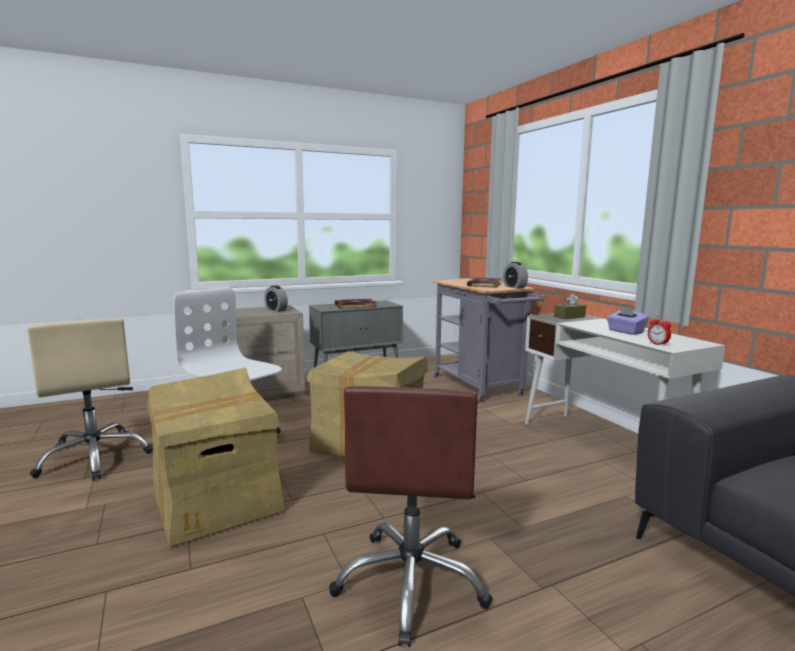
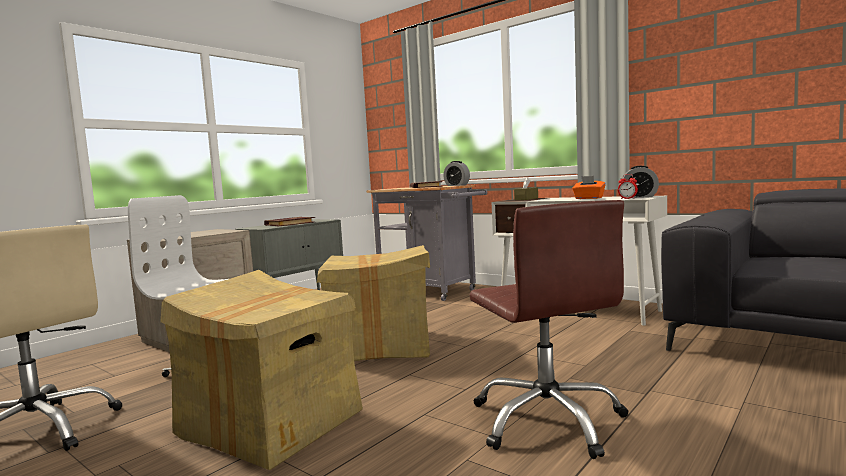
camera: 25 degrees left, 5 degrees down
(276, 310) = (211, 232): alarm clock -> alarm clock (639, 197)
(625, 331) = (588, 198): purple tissue box -> orange tissue box

